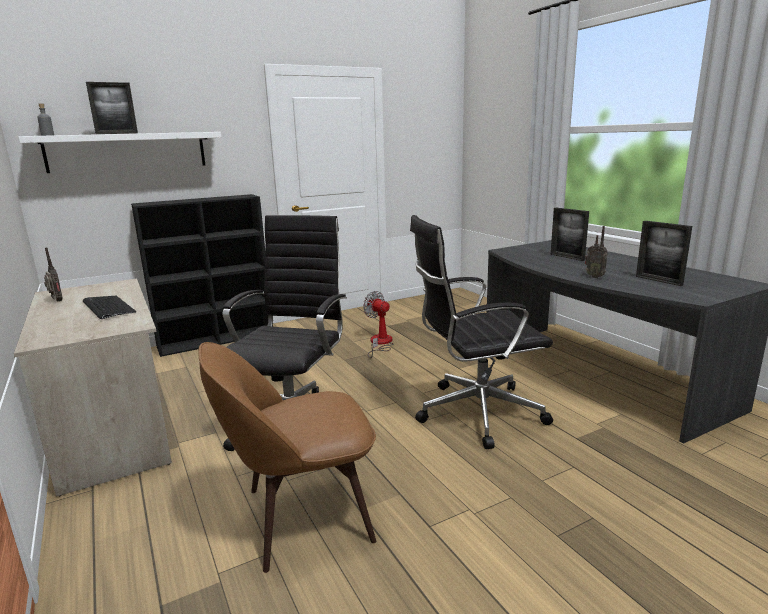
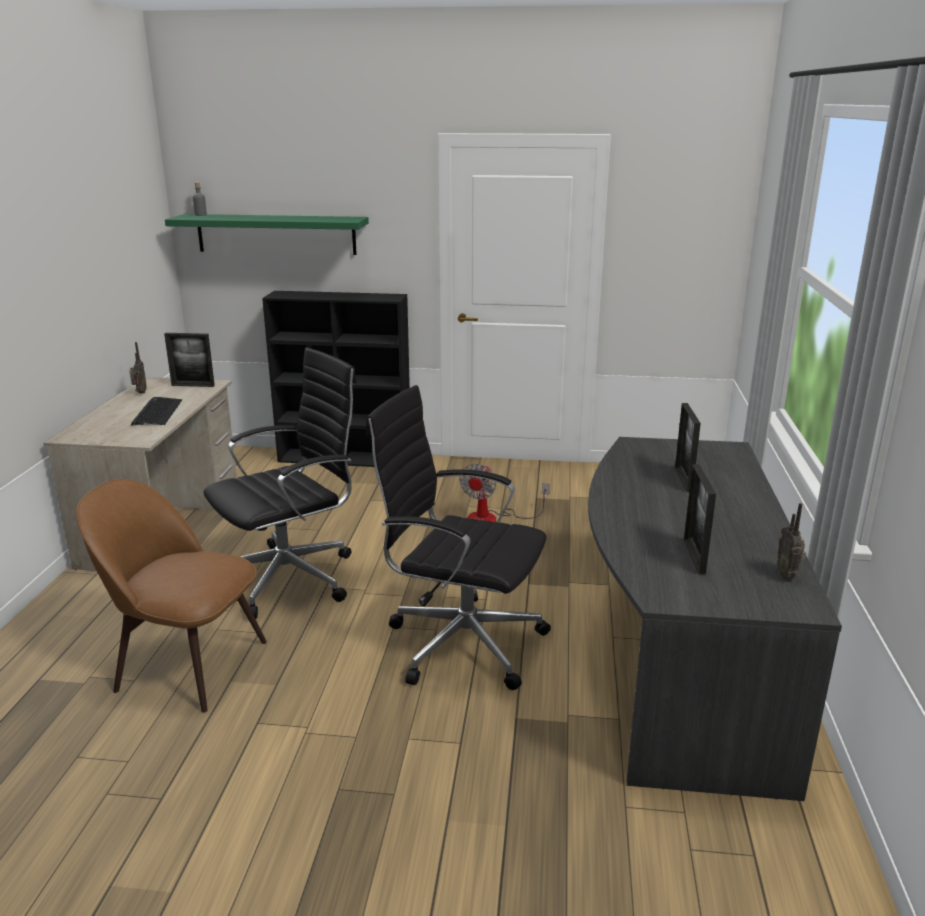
camera: 35 degrees right, 5 degrees up
(117, 133) = (252, 219): picture frame -> picture frame (193, 385)
(128, 151) = (276, 234): white shelf -> green shelf
(380, 343) = (492, 519): fan -> fan turned 150 degrees counterclockwise
(595, 276) = (632, 522): radio -> radio (787, 575)

